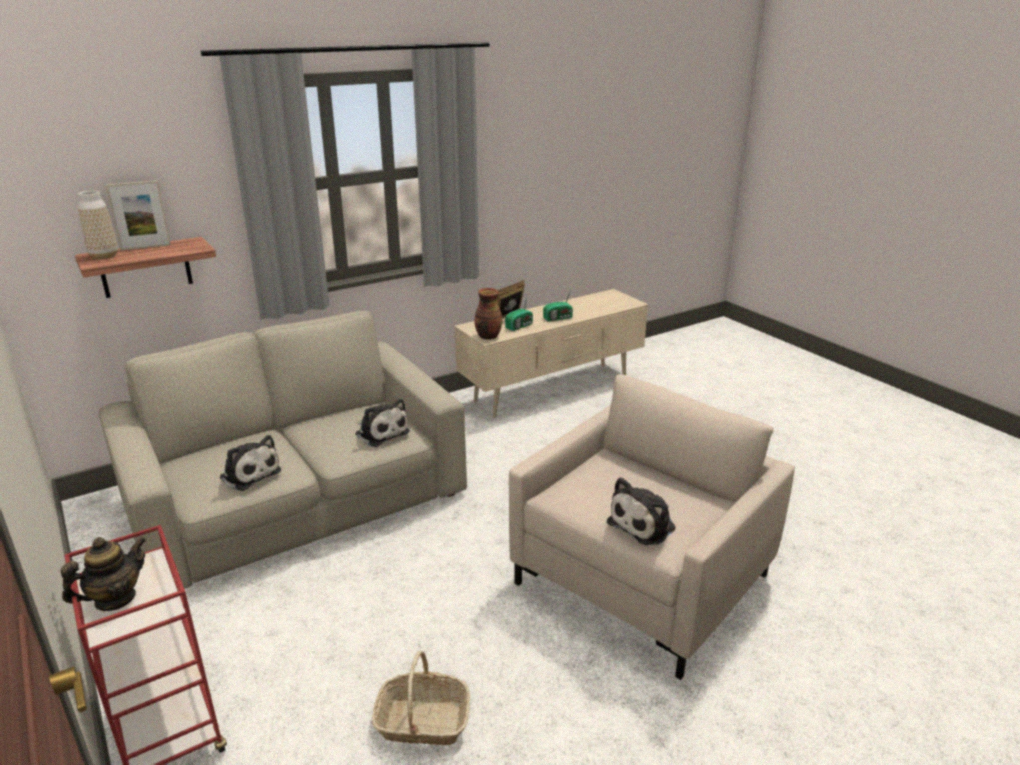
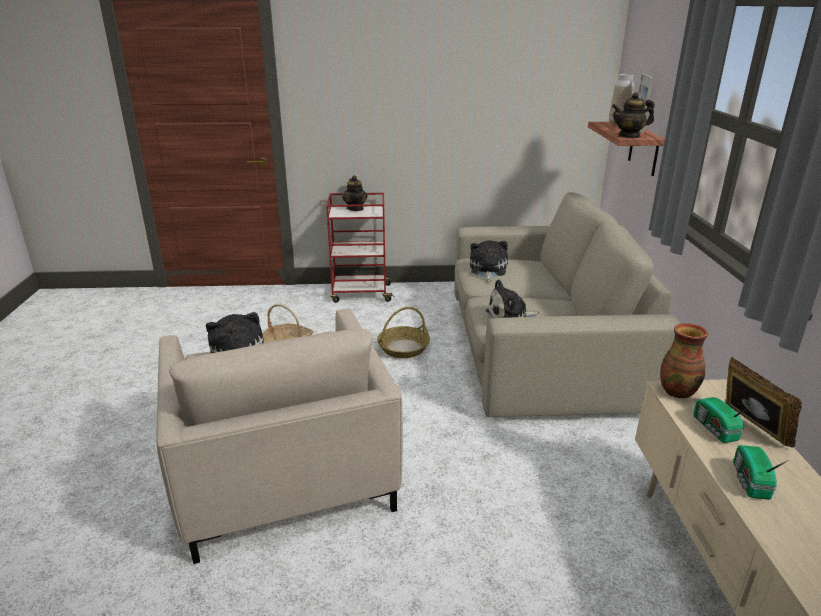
camera: 120 degrees right, 0 degrees up
(192, 247) = (629, 136): none -> teapot
(249, 473) = (487, 270): plush toy -> plush toy turned 120 degrees clockwise
(355, 596) = (403, 348): none -> basket

